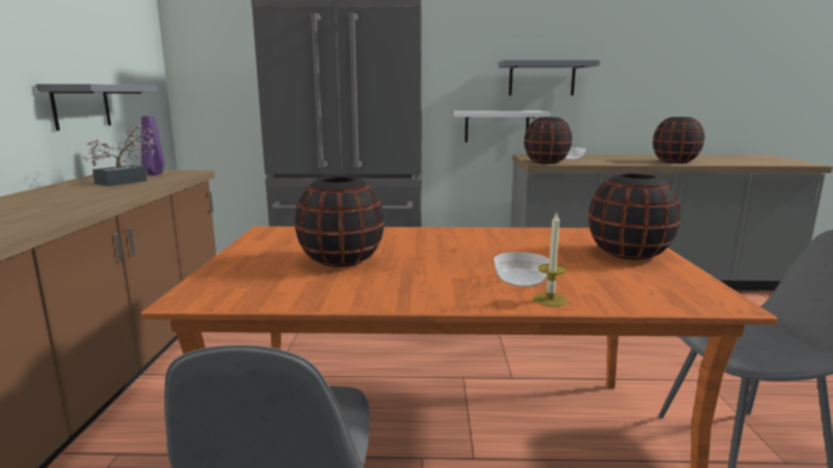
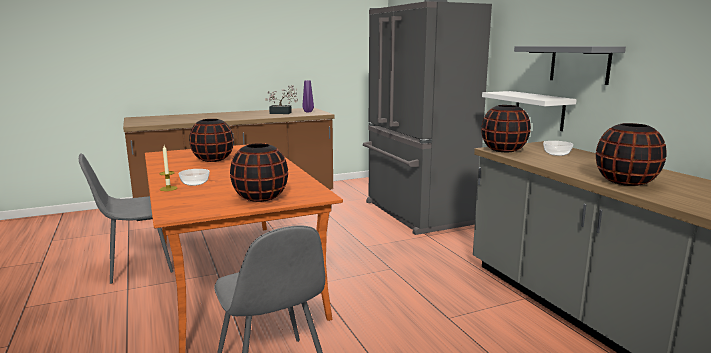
camera: 65 degrees right, 0 degrees up
(81, 106) = (301, 73): grey shelf -> none

